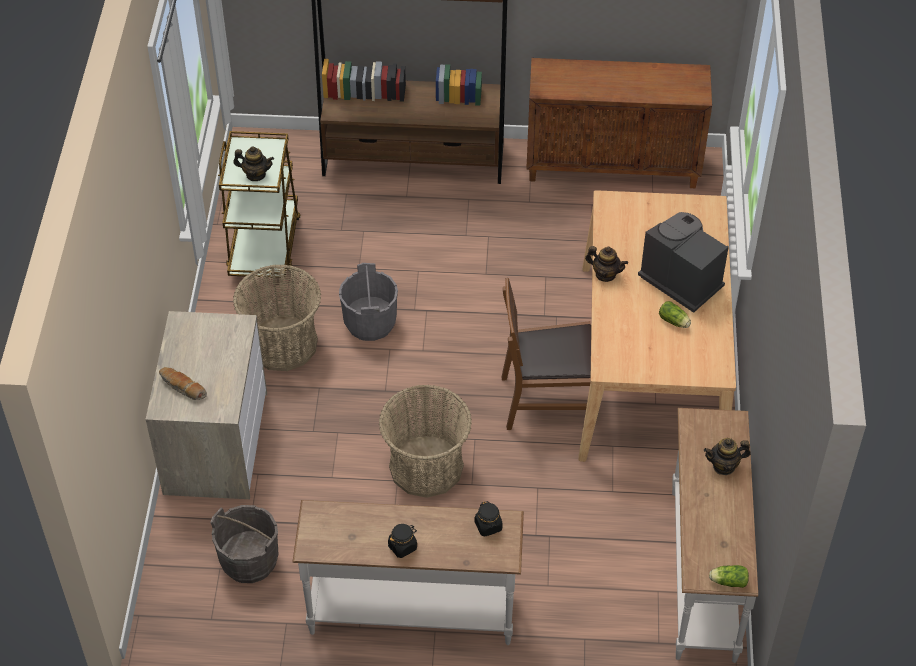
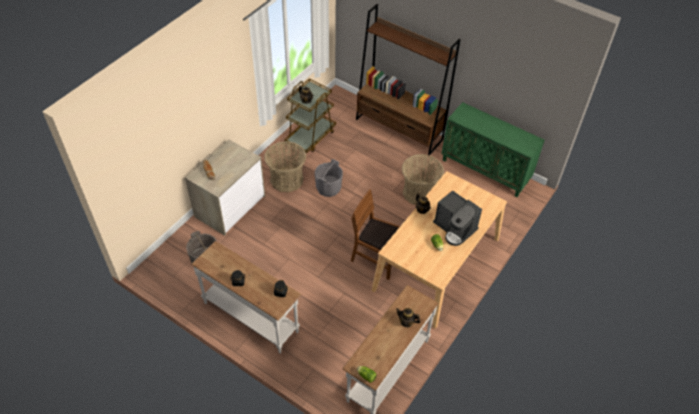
camera: 30 degrees right, 0 degrees up
(426, 466) = (305, 259): basket -> basket (419, 192)
(613, 166) = (485, 170): brown cabinet -> green cabinet
(680, 280) = (455, 228): coffee machine -> coffee machine turned 150 degrees clockwise

